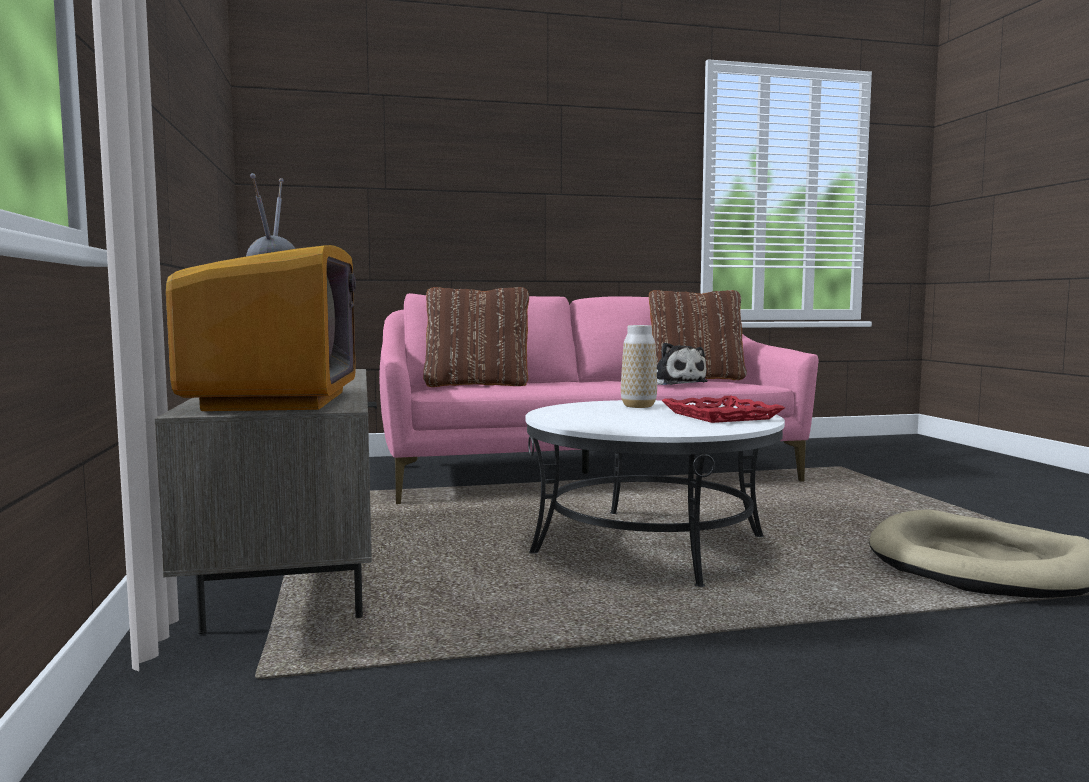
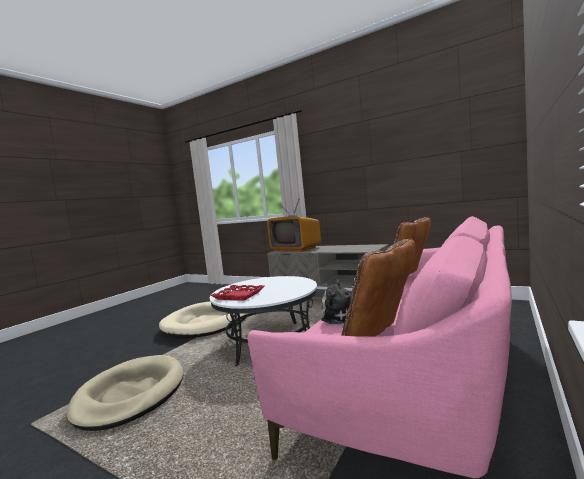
camera: 135 degrees right, 0 degrees up
(638, 406) = (284, 291): vase -> none
(717, 670) = (207, 323): none -> beige dog bed

